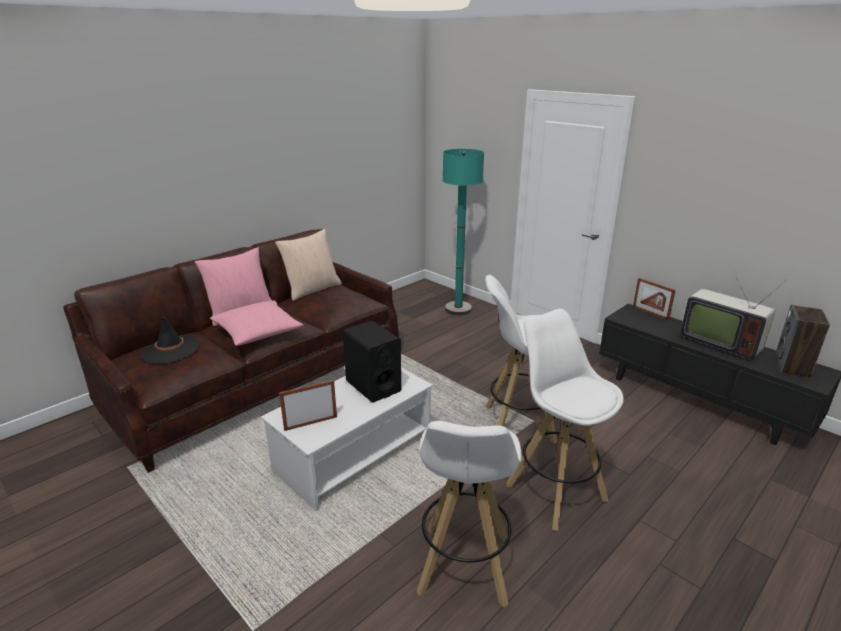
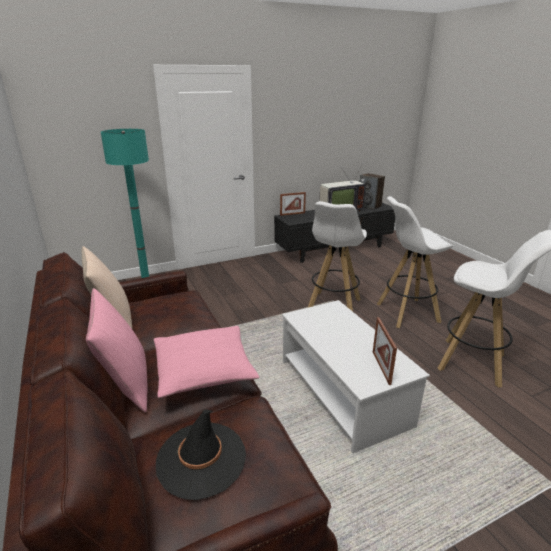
camera: 70 degrees left, 0 degrees up
(373, 386) = (330, 326): black speaker -> none

